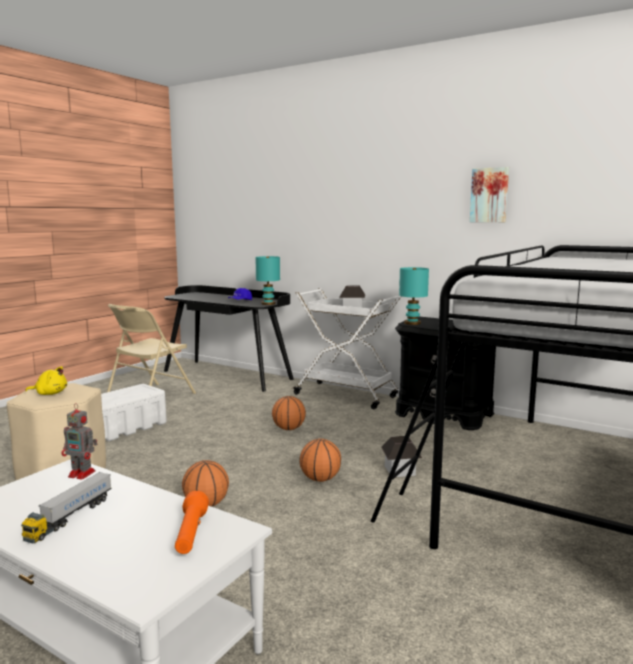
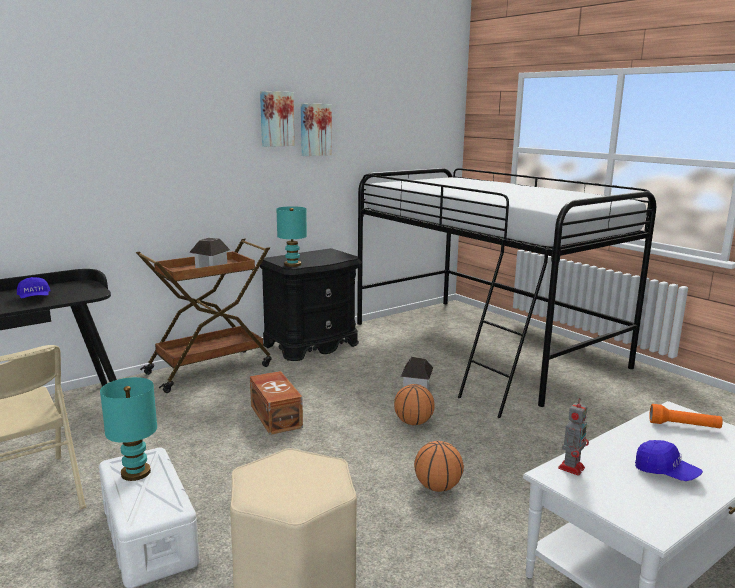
camera: 70 degrees left, 5 degrees up
(50, 393) = (291, 483): yellow plush toy -> none
(70, 517) = (666, 472): toy truck -> blue cap
(268, 303) = (90, 289): turquoise table lamp -> turquoise table lamp (136, 472)
(288, 429) = (276, 415): basketball -> brown storage box
(345, 396) = (210, 370): white cart -> brown cart
(445, 185) = (276, 119): none -> picture

